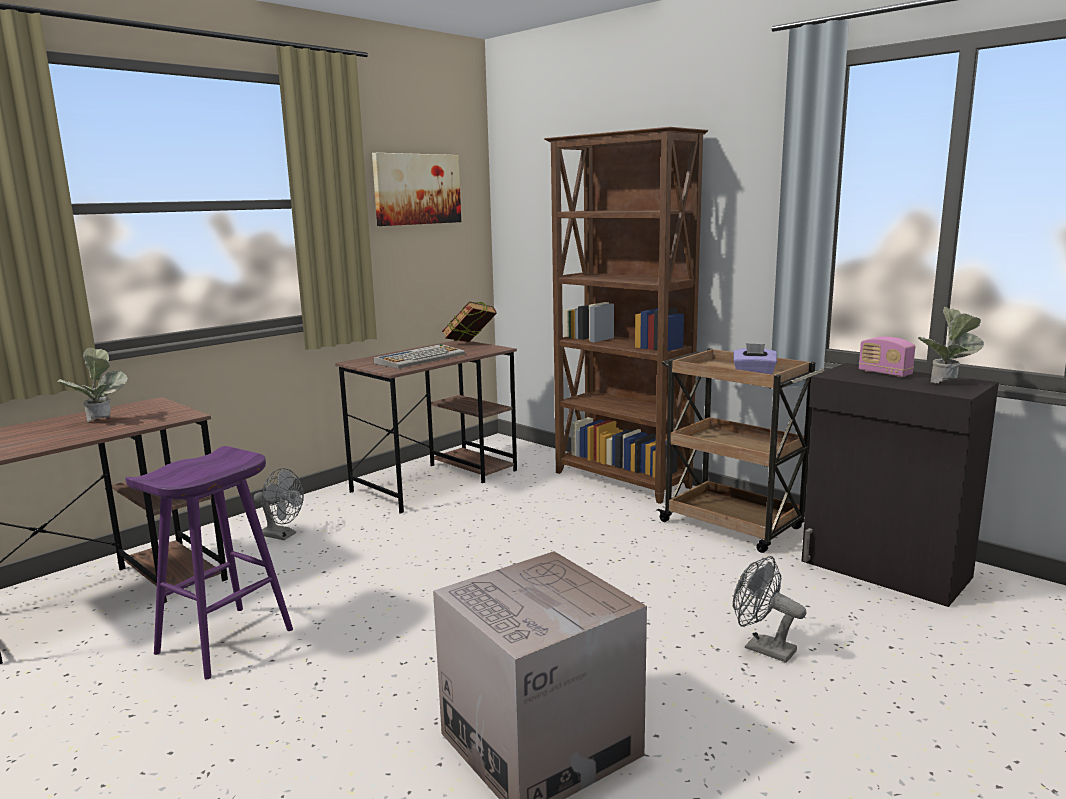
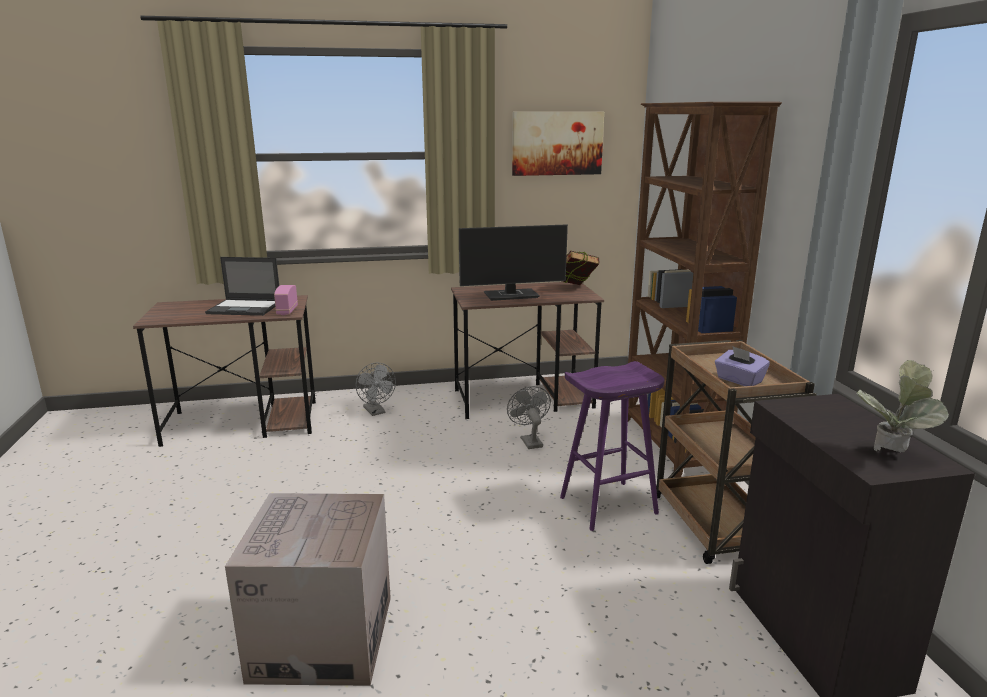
camera: 35 degrees right, 5 degrees up
(101, 422) = (245, 308): potted plant -> laptop
(224, 642) = (260, 477): purple stool -> purple stool (607, 506)
(420, 358) = (512, 295): keyboard -> monitor
(762, 648) = (576, 651): grey fan -> grey fan (529, 441)
(884, 373) = (848, 420): radio -> radio (287, 311)

